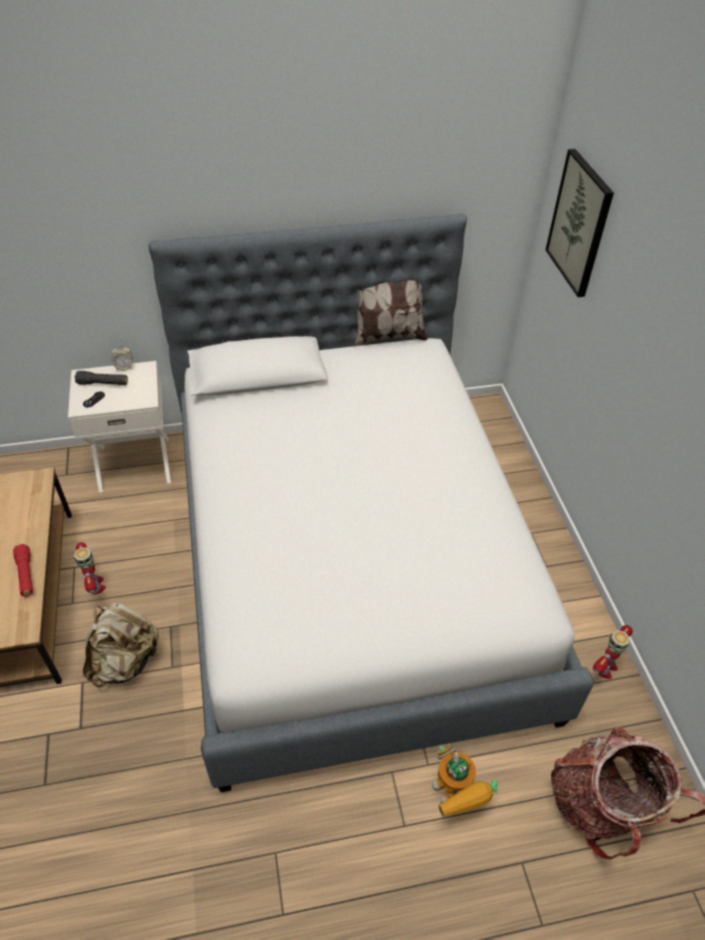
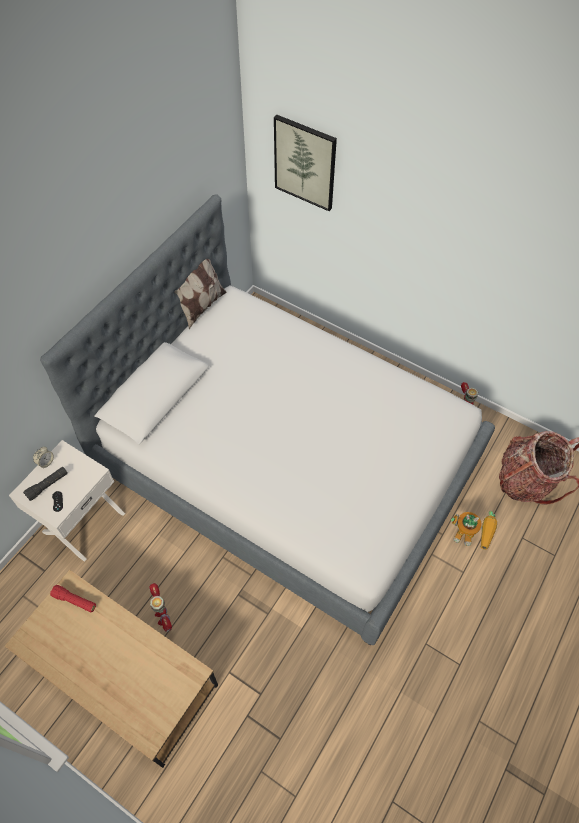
camera: 45 degrees left, 10 degrees up
(26, 575) = (150, 645): red flashlight -> red flashlight (75, 601)
(95, 586) = (163, 616): toy robot -> toy robot turned 135 degrees counterclockwise
(125, 661) = (238, 637): beige backpack -> none

